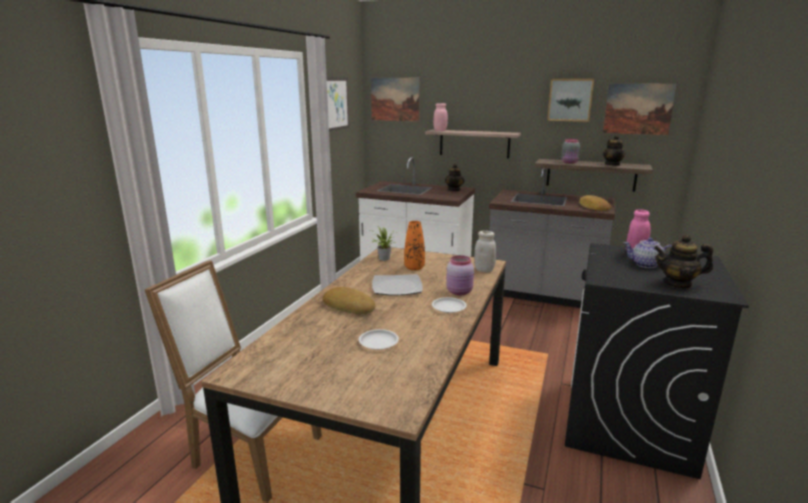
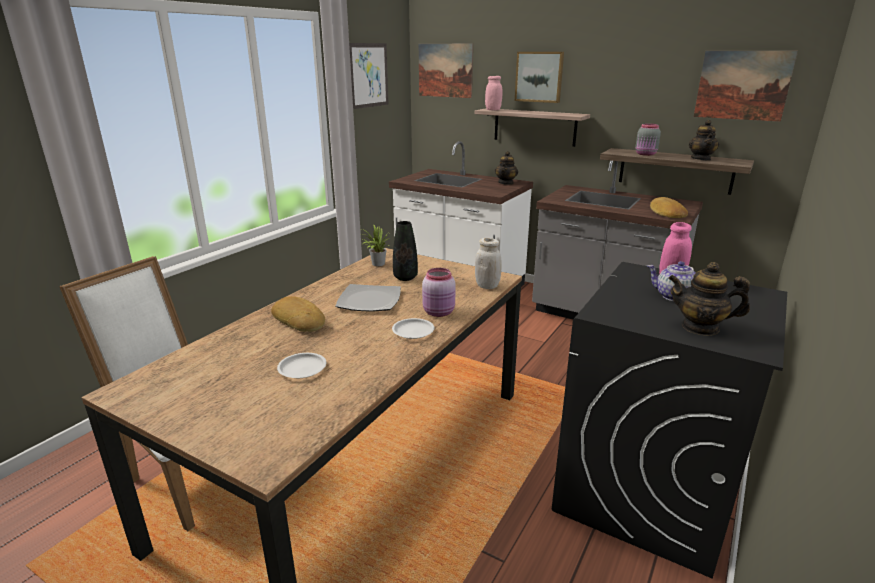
camera: 10 degrees right, 5 degrees up
(414, 268) = (405, 277): orange vase -> black vase
(570, 100) = (654, 72): picture -> picture (539, 77)

